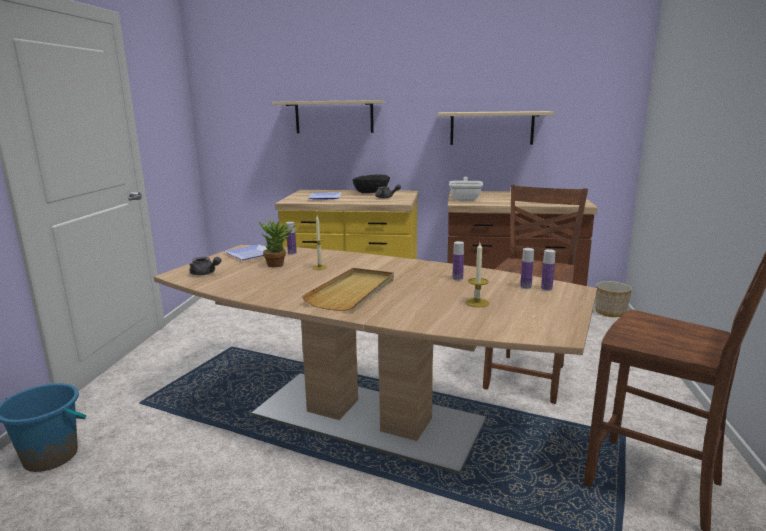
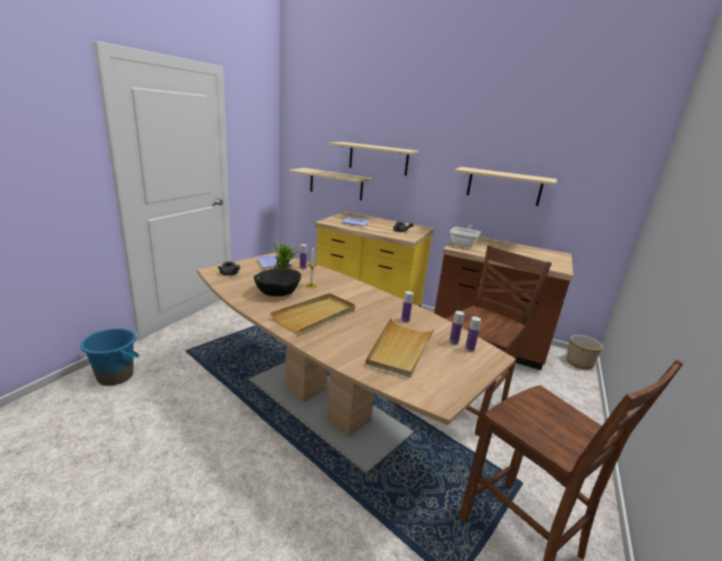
camera: 15 degrees right, 5 degrees up
(281, 157) = (336, 184): none -> beige shelf
(371, 192) = (394, 224): black bowl -> black bowl (277, 292)
(477, 303) = (400, 349): candle -> beige tray

